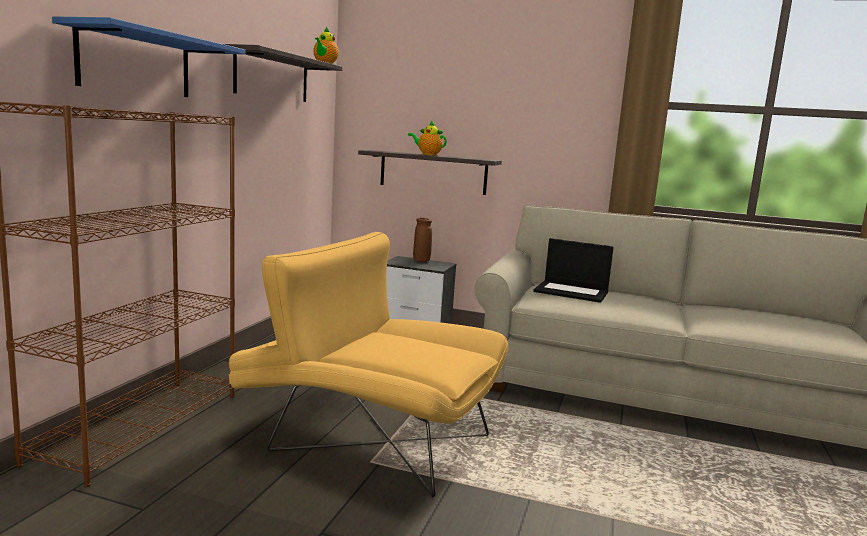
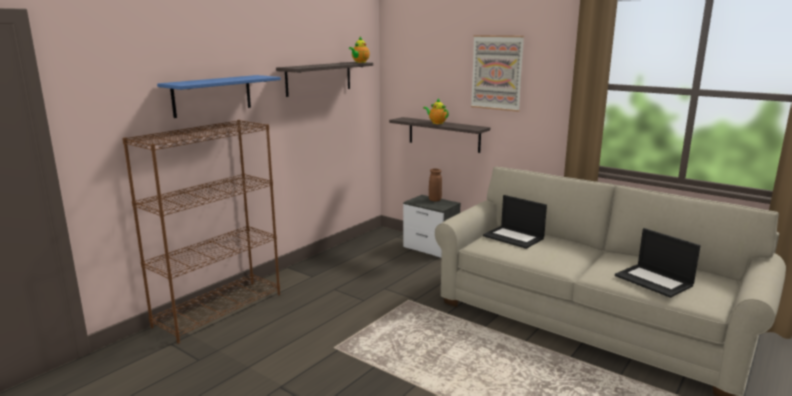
camera: 20 degrees right, 5 degrees up
(368, 436) = (343, 330): yellow armchair -> none
(513, 88) = (497, 72): none -> picture
(779, 327) = (654, 281): none -> laptop

